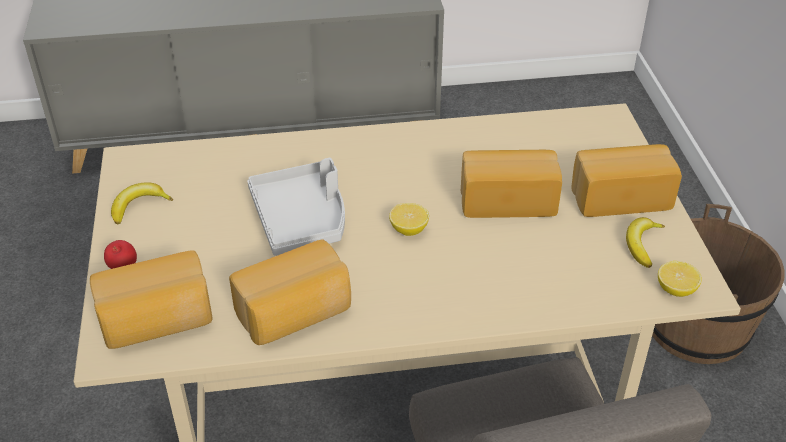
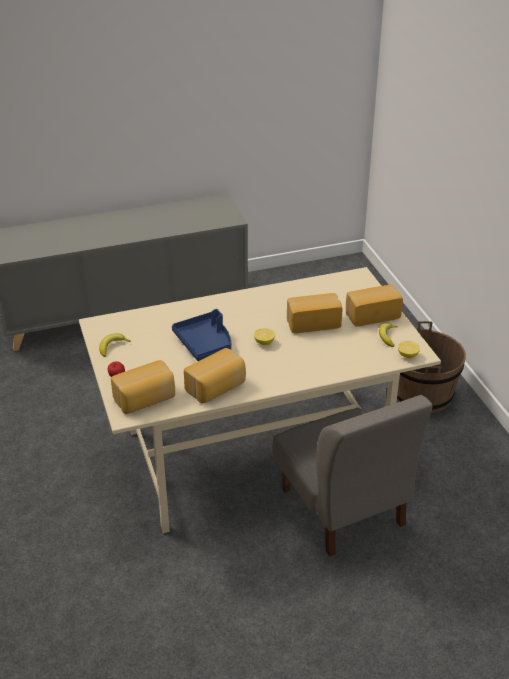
camera: 10 degrees left, 5 degrees down
(301, 219) = (205, 343): grey tray -> blue tray

